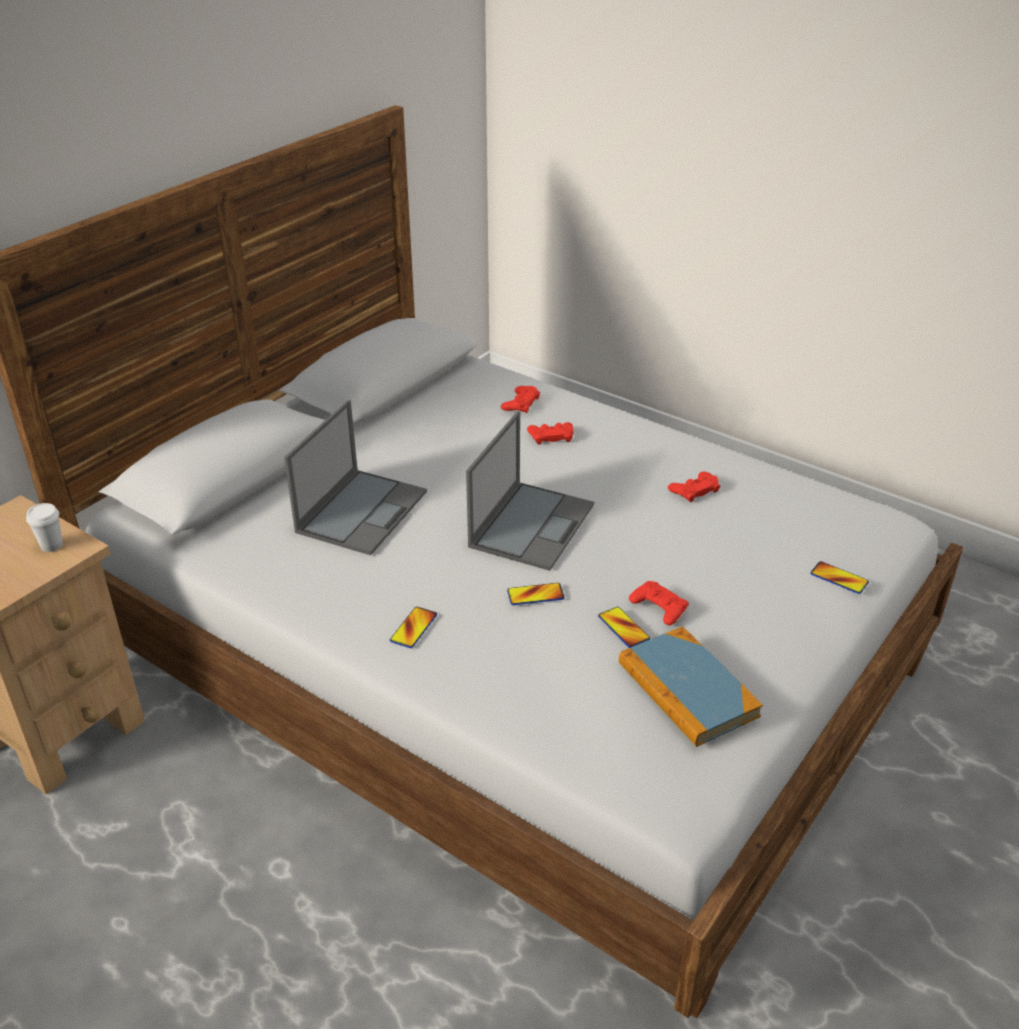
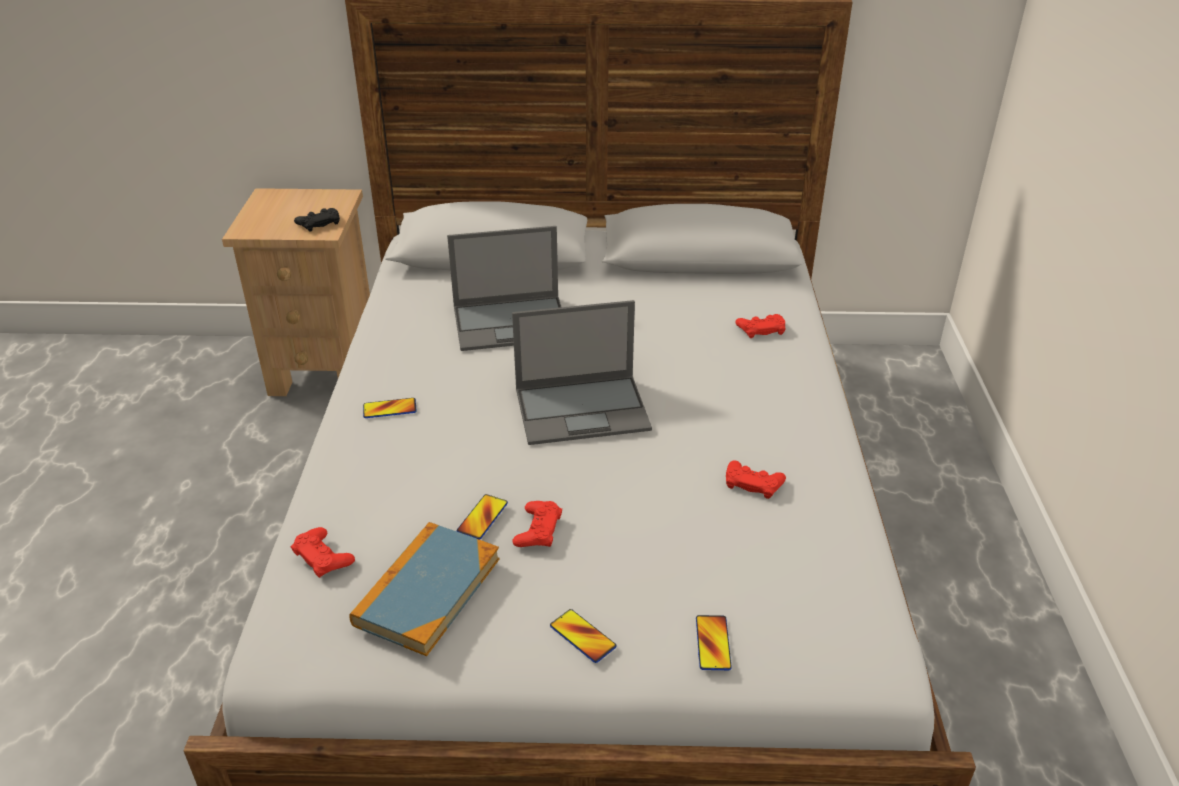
camera: 55 degrees right, 0 degrees up
(51, 545) = (319, 223): white cup -> black game controller
(535, 595) = (484, 450): phone -> phone (582, 636)
(551, 436) = (732, 365): red game controller -> red game controller (323, 557)

